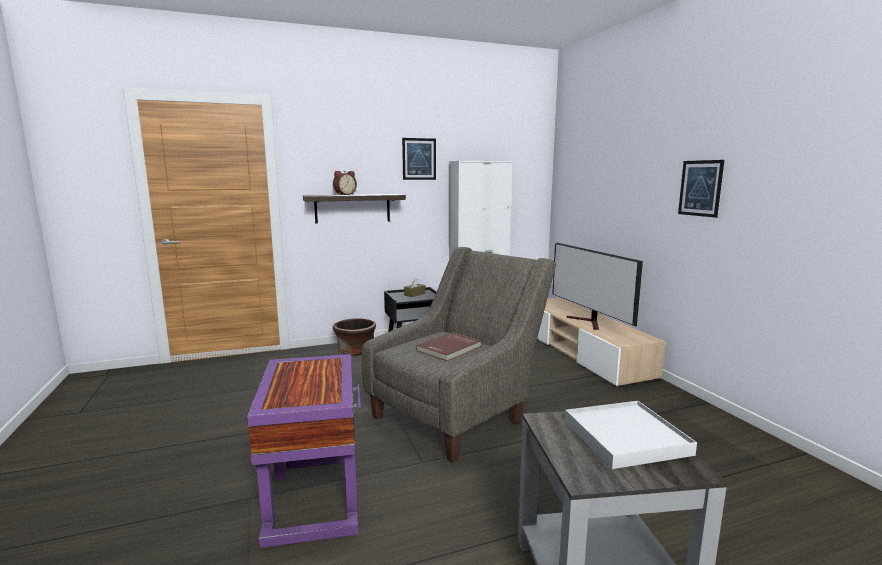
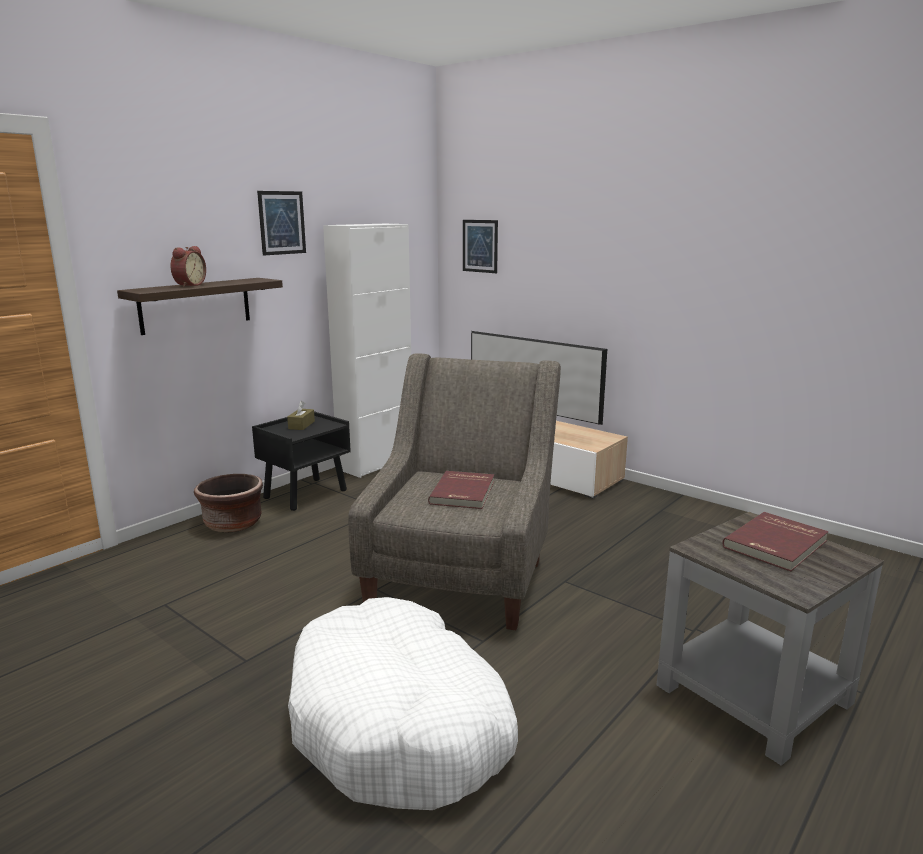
camera: 30 degrees left, 5 degrees up
(314, 495) = (400, 724): purple side table -> white dog bed
(626, 437) = (777, 544): white tray -> red book
(700, 188) = (663, 262): picture -> picture (480, 246)

